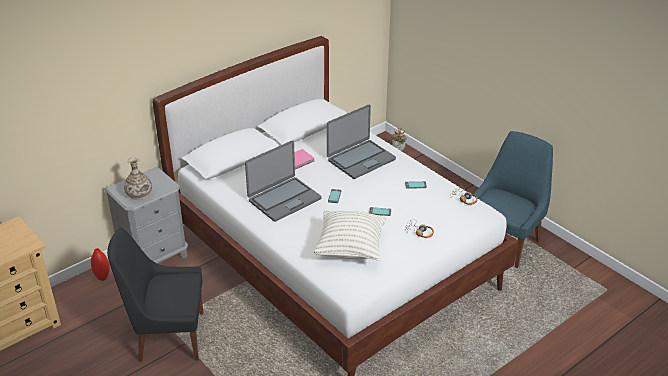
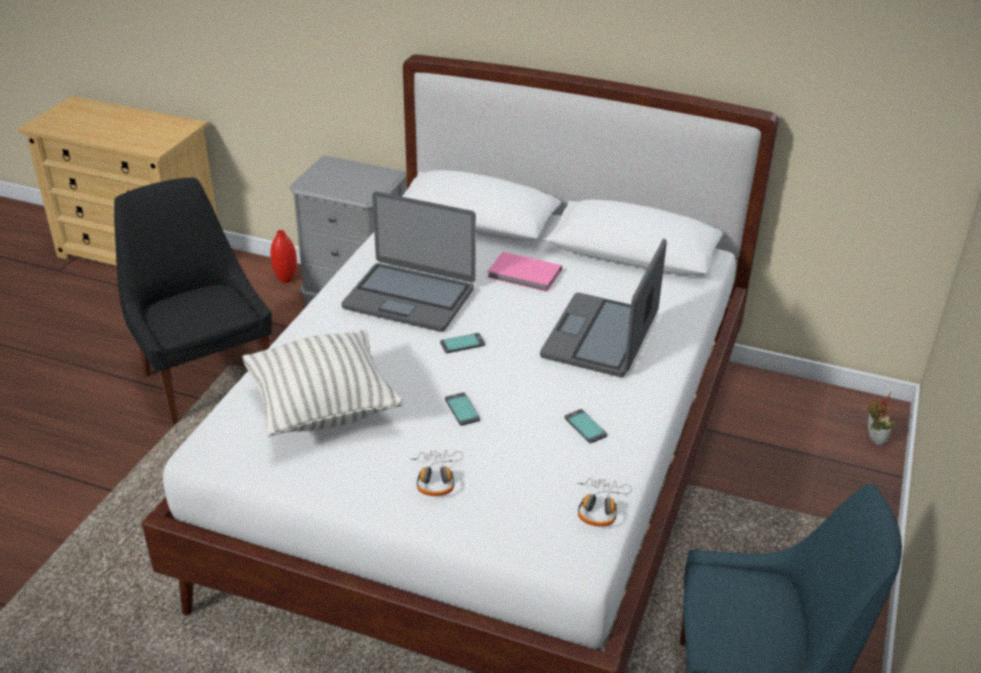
camera: 60 degrees right, 0 degrees up
(139, 194) = (328, 182): vase -> none
(360, 159) = (601, 337): laptop -> laptop turned 90 degrees clockwise

